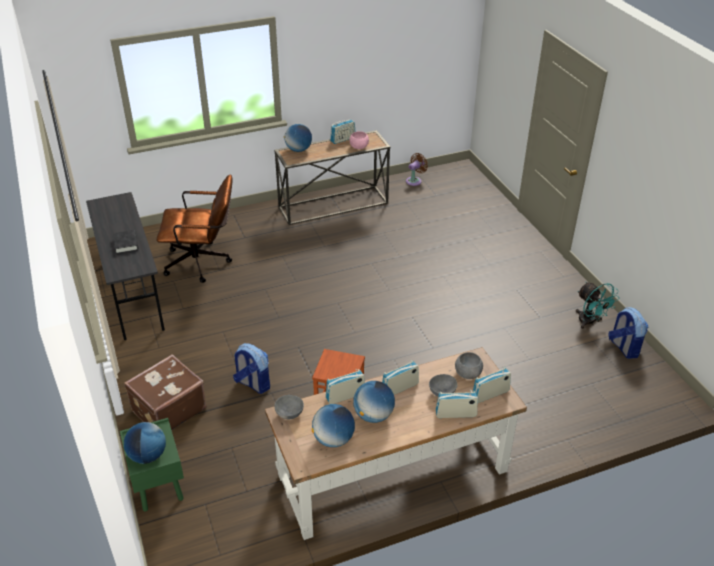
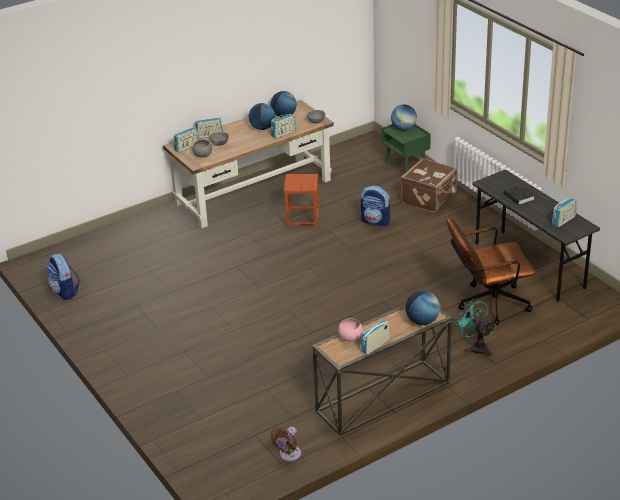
camera: 170 degrees right, 5 degrees down
(400, 388) = (248, 142): radio -> radio (563, 221)
(590, 322) = (90, 308): turquoise fan -> turquoise fan (475, 347)

